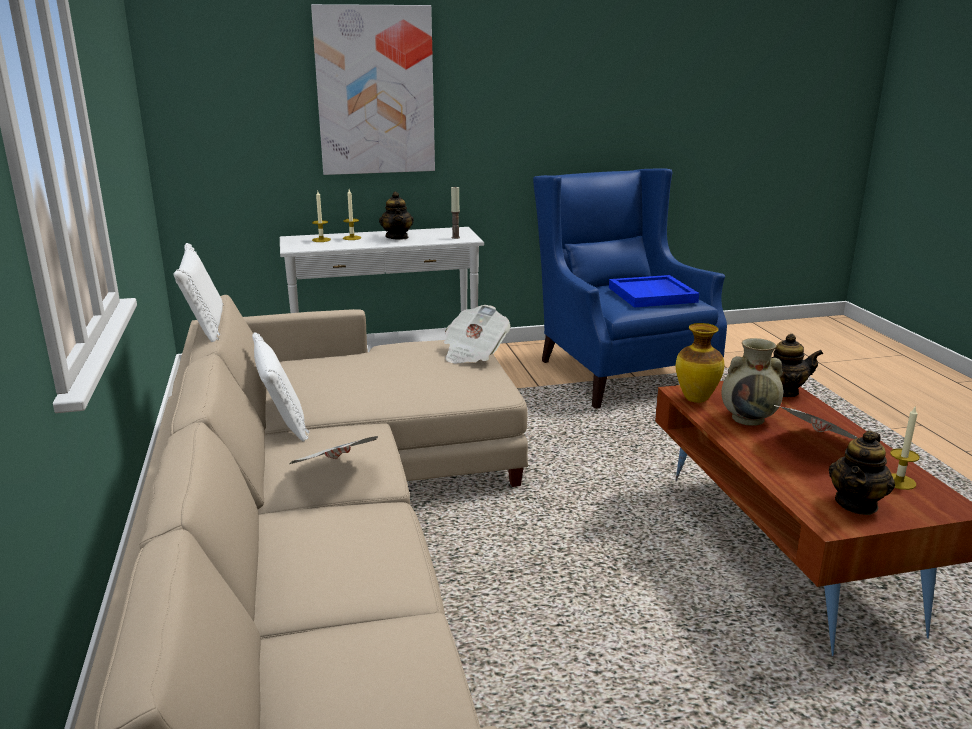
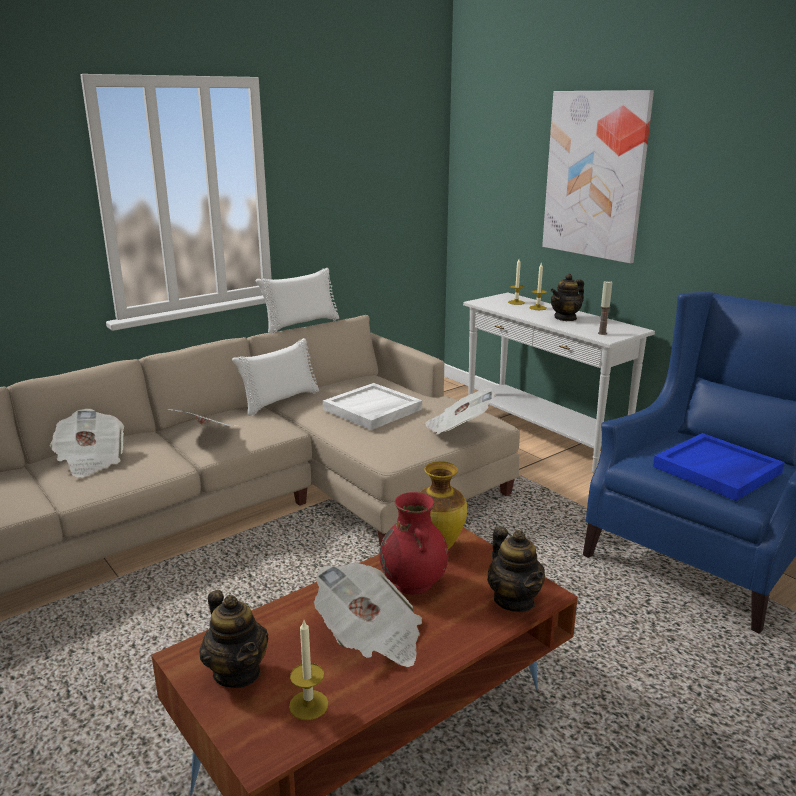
camera: 65 degrees right, 0 degrees up
(318, 565) = (91, 460): none -> newspaper
(385, 376) = (372, 410): none -> white tray
(749, 418) = (414, 584): beige vase -> red vase
(857, 504) = (237, 672): teapot -> teapot turned 135 degrees counterclockwise

